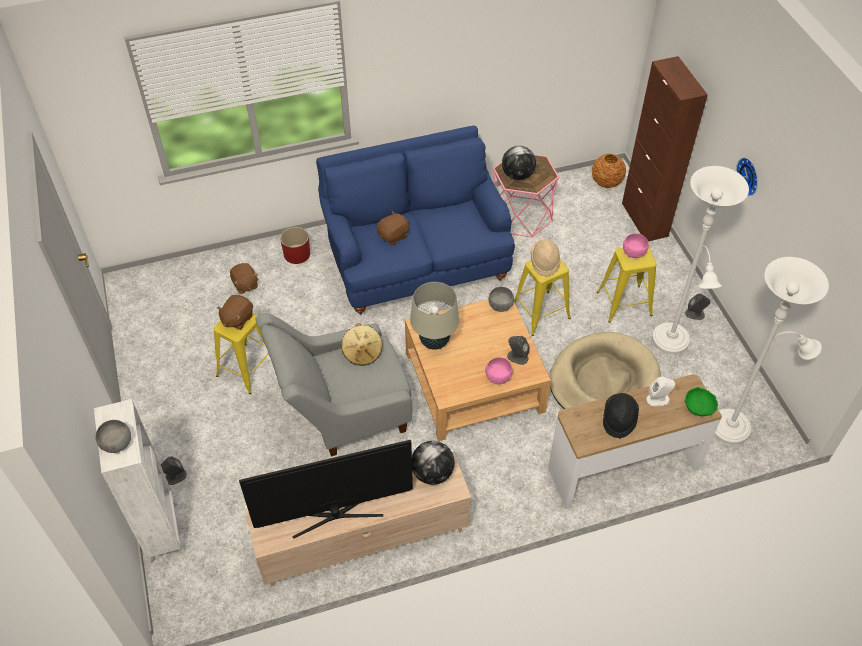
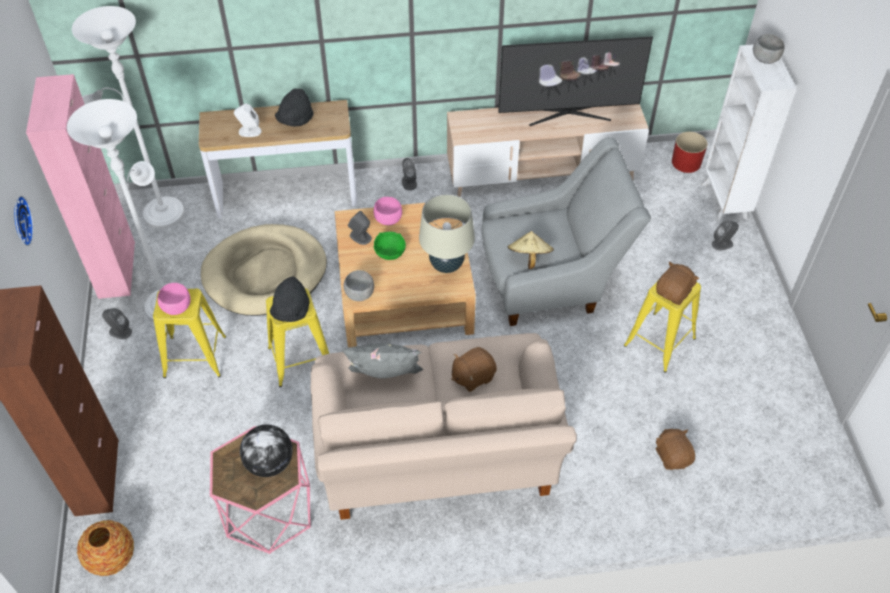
camera: 170 degrees left, 0 degrees up
(297, 254) = (602, 496): red planter -> red planter (686, 162)
(416, 261) = (437, 457): blue sofa -> beige sofa
(432, 473) = (477, 131): globe -> none
(457, 227) = (385, 380): none -> grey pillow
(503, 503) = (409, 182): none -> grey speaker
(544, 262) = (291, 311): beige hat -> black hat
(698, 407) = (216, 120): green bowl -> green bowl (390, 252)
(734, 365) = (117, 270): none -> pink cabinet

